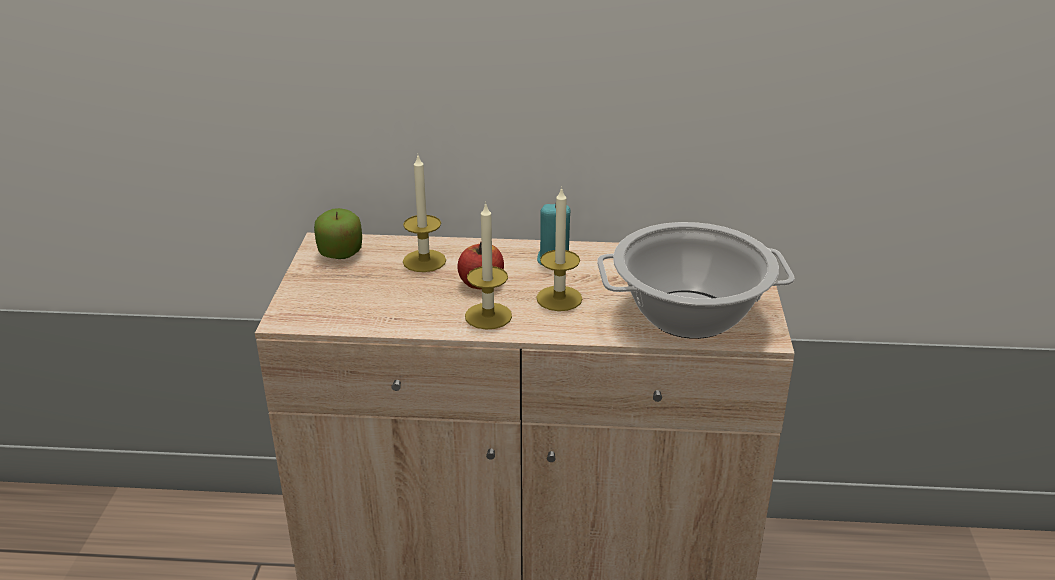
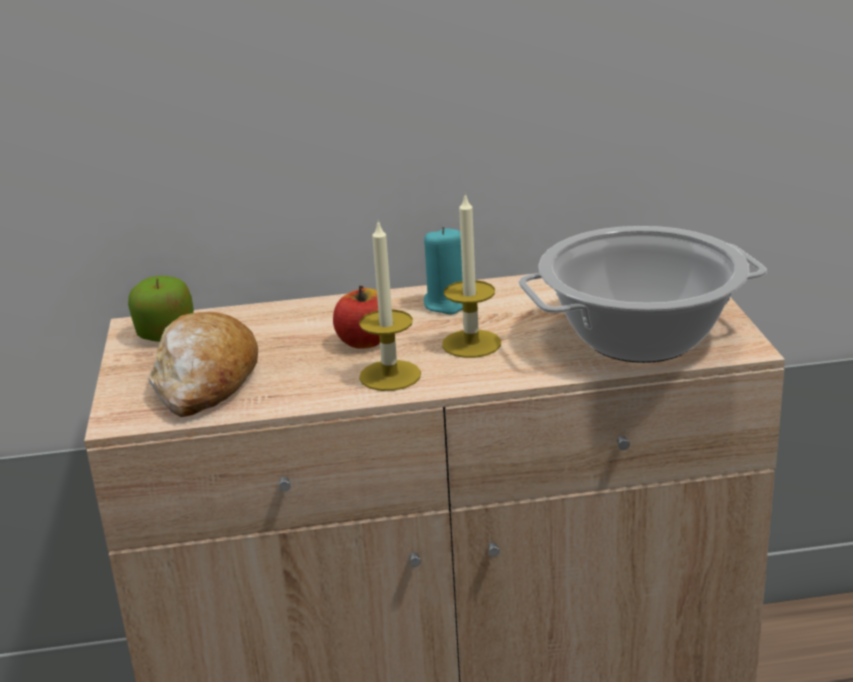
camera: 10 degrees left, 5 degrees down
(354, 298) = (205, 381): none -> bread
(424, 261) = (280, 328): candle -> none

